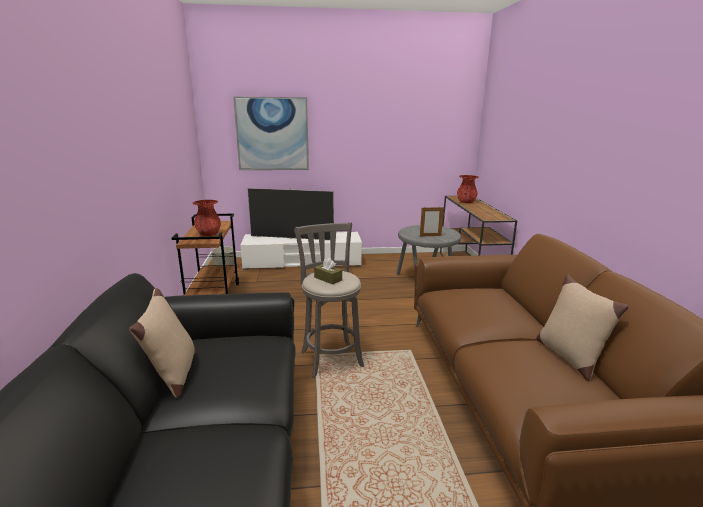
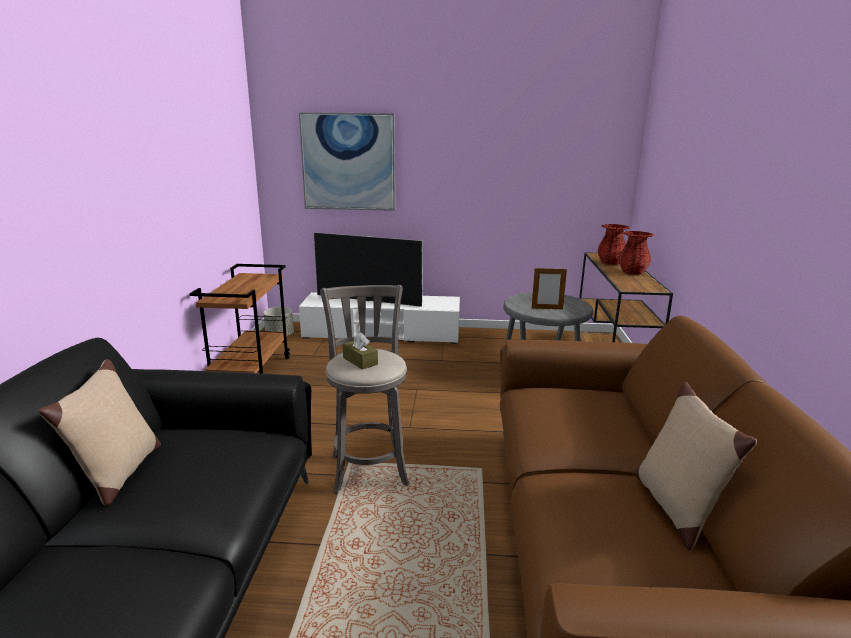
camera: 10 degrees right, 0 degrees up
(209, 233) = (243, 290): red vase -> red vase (633, 272)

